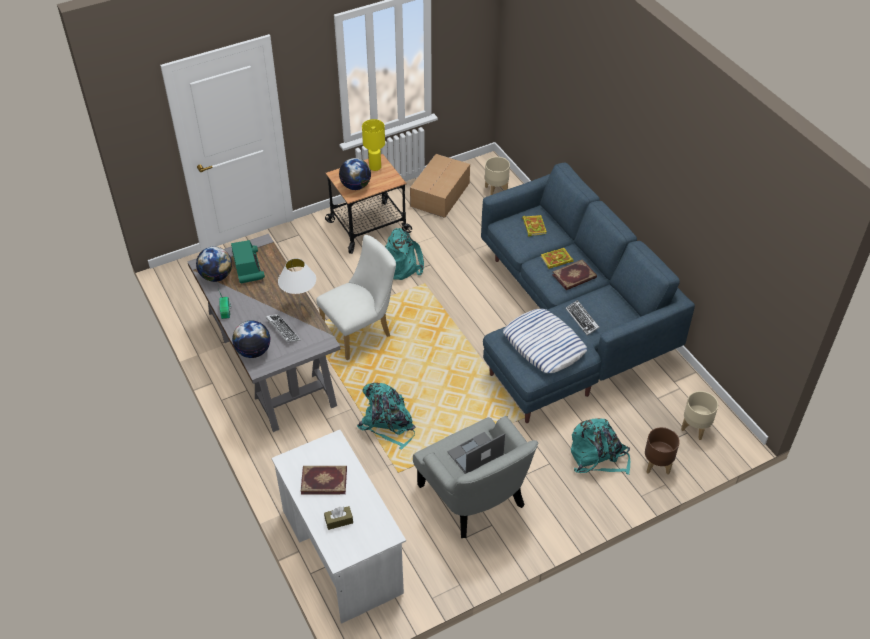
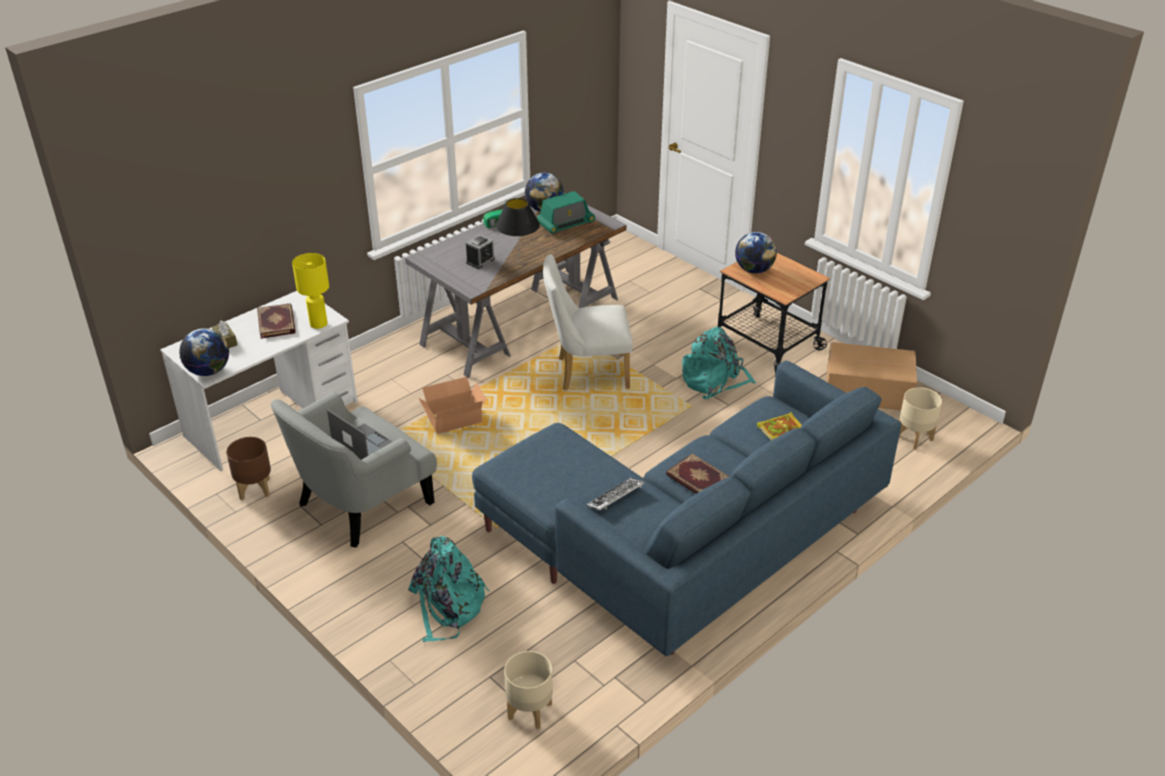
camera: 75 degrees right, 10 degrees down
(253, 351) = (444, 250): globe -> globe (209, 371)
(283, 330) = (480, 261): keyboard -> alarm clock
(300, 307) = (519, 265): white table lamp -> black table lamp
(361, 331) = (587, 373): white chair -> white chair turned 135 degrees clockwise
(375, 167) = (798, 277): yellow table lamp -> yellow table lamp (318, 324)
(388, 424) = (453, 419): turquoise backpack -> cardboard box
(544, 345) = (553, 469): pillow -> none
(556, 260) = (723, 458): book -> none
(657, 465) = (448, 672): brown planter -> brown planter (254, 489)

